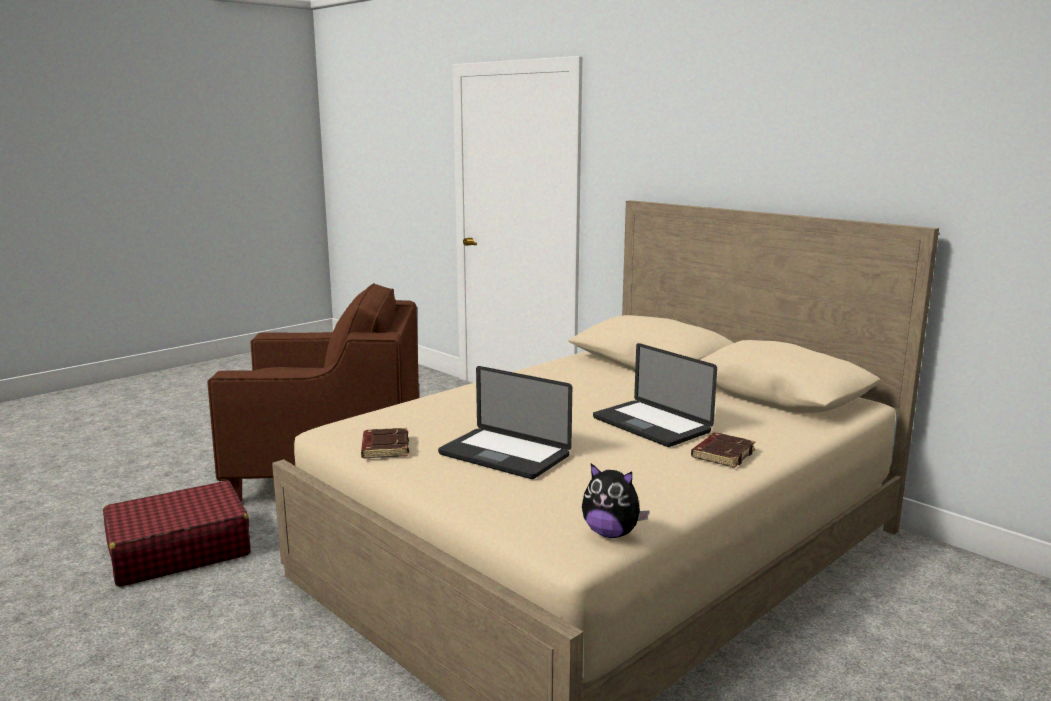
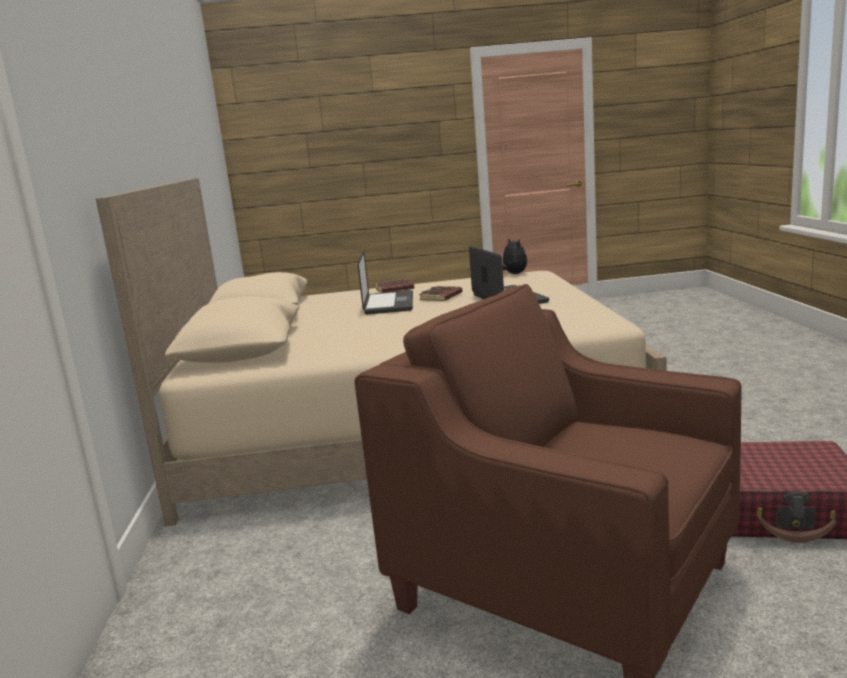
camera: 140 degrees left, 0 degrees up
(384, 448) = (581, 308): brown book -> brown book (441, 297)

